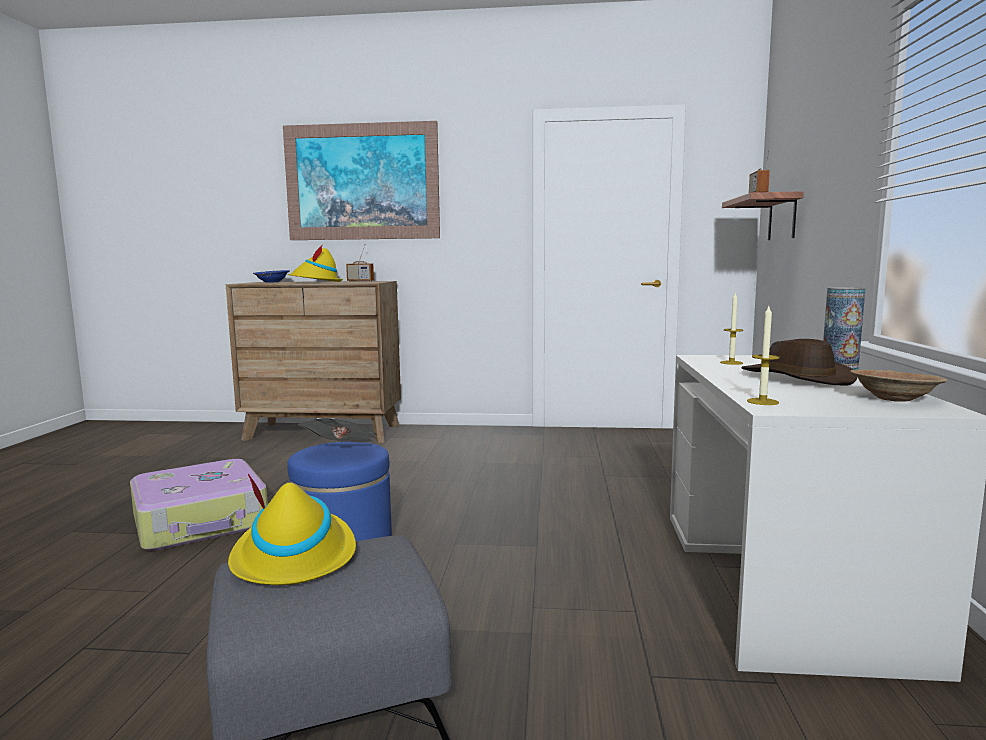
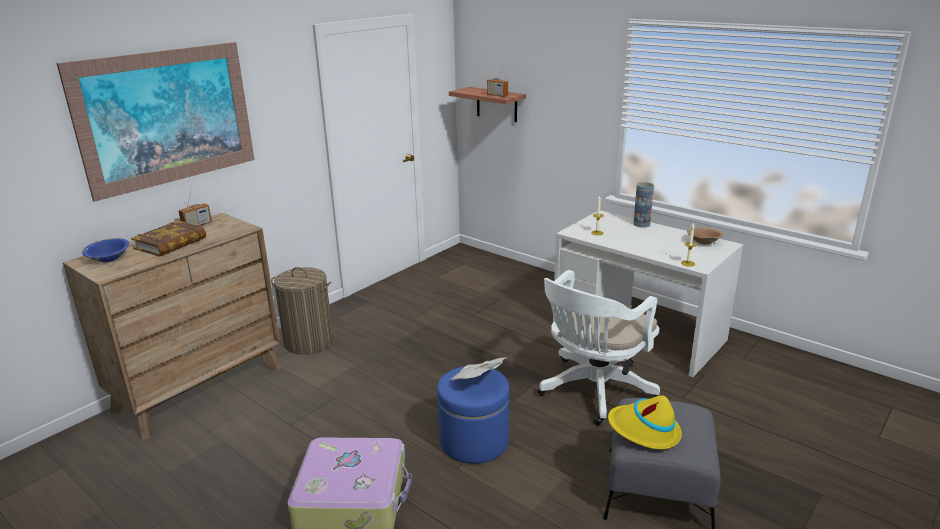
camera: 55 degrees left, 15 degrees up
(316, 282) = (171, 243): yellow hat -> book
(438, 438) = (309, 341): none -> laundry basket
(547, 589) = (593, 392): none -> white office chair
(796, 378) = (648, 238): brown hat -> none

